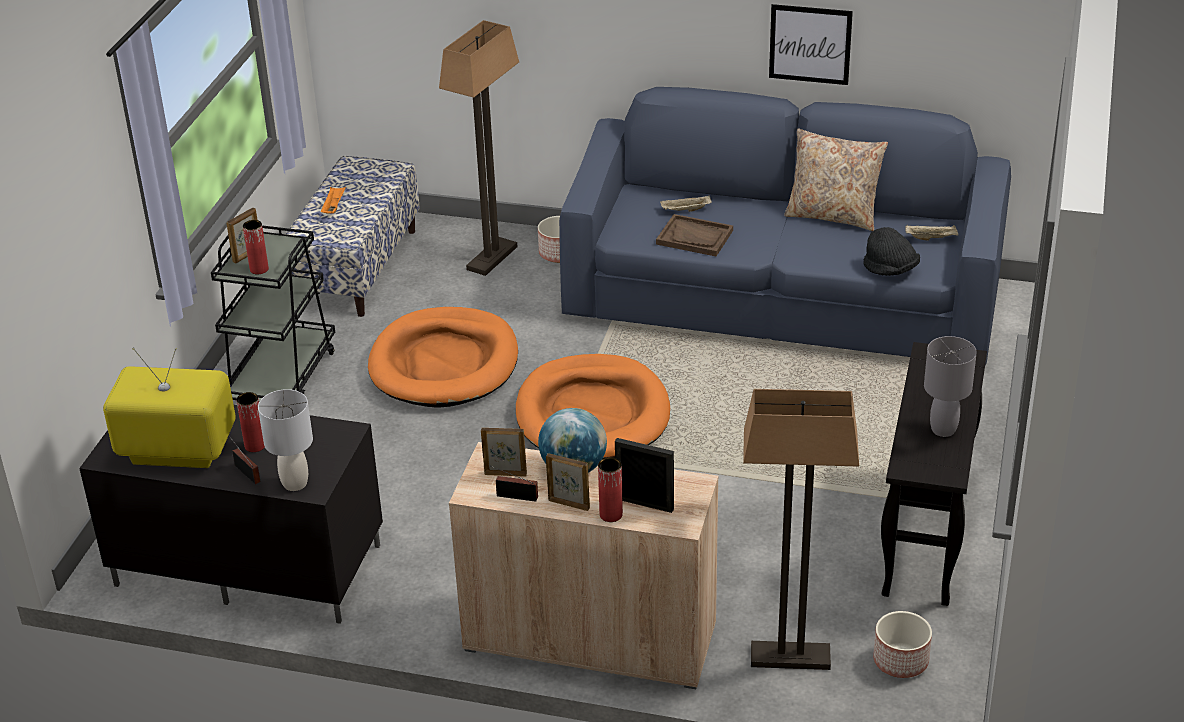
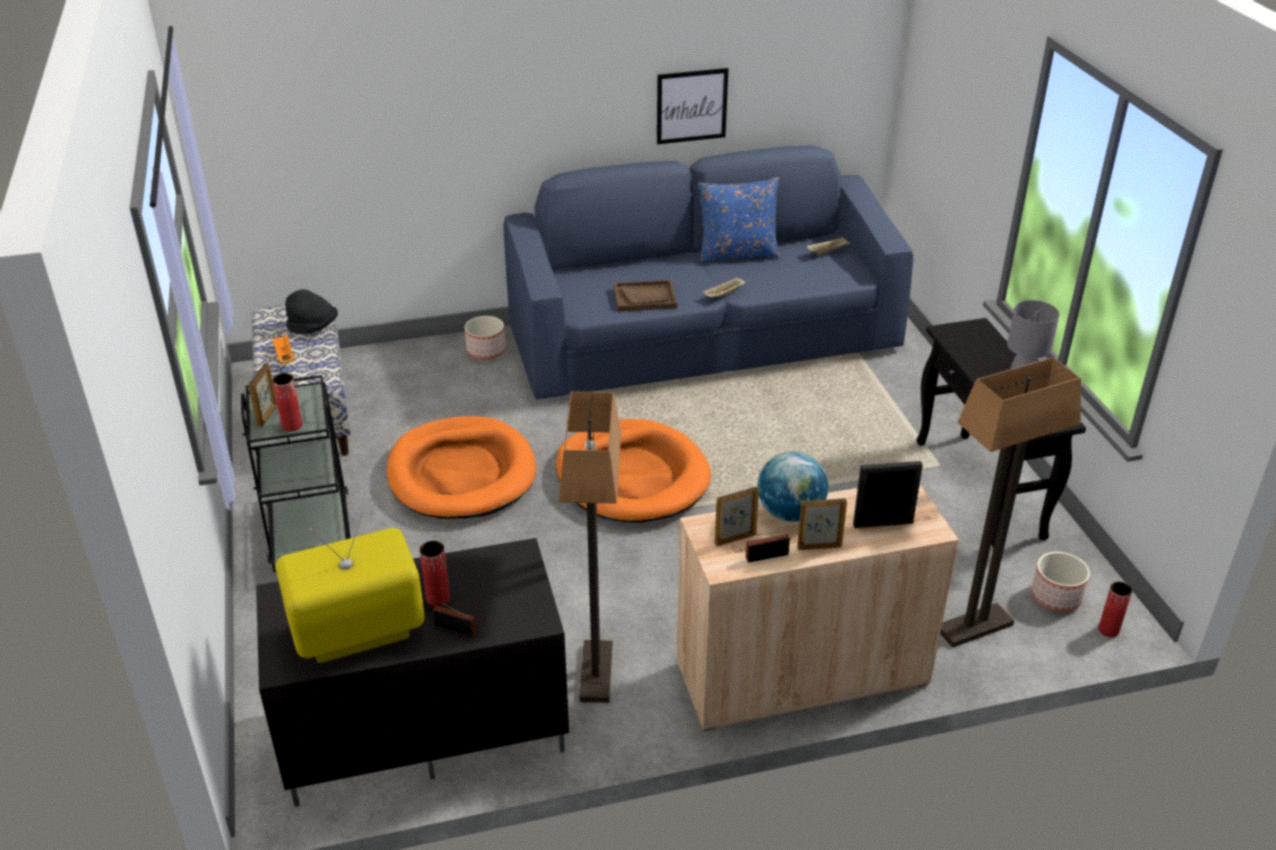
camera: 30 degrees left, 0 degrees up
(295, 483) = (514, 621): grey table lamp -> none
(492, 258) = (428, 371): floor lamp -> floor lamp (595, 672)
(611, 514) = (864, 543): red vase -> red vase (1108, 630)
(685, 210) = (615, 279): beige tray -> beige tray (724, 295)
(833, 216) = (737, 253): beige pillow -> blue pillow
(890, 270) = (822, 283): black hat -> black hat (313, 328)

